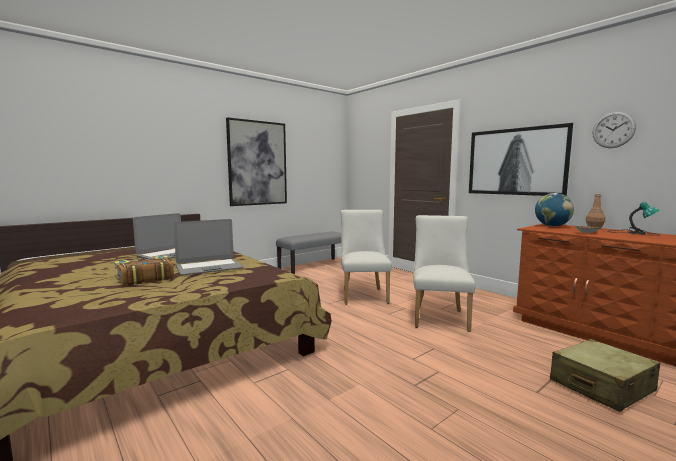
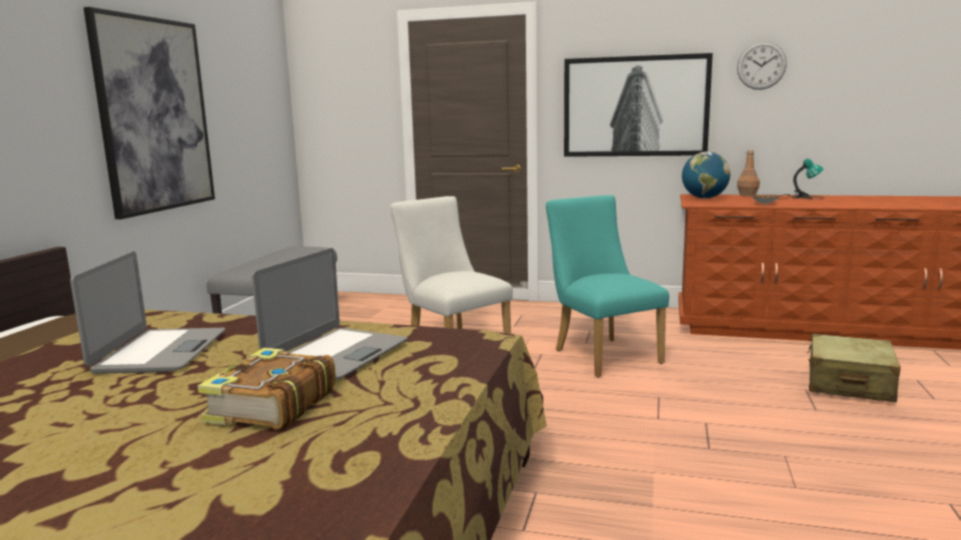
camera: 35 degrees left, 5 degrees up
(439, 317) = (602, 354): white chair -> turquoise chair

